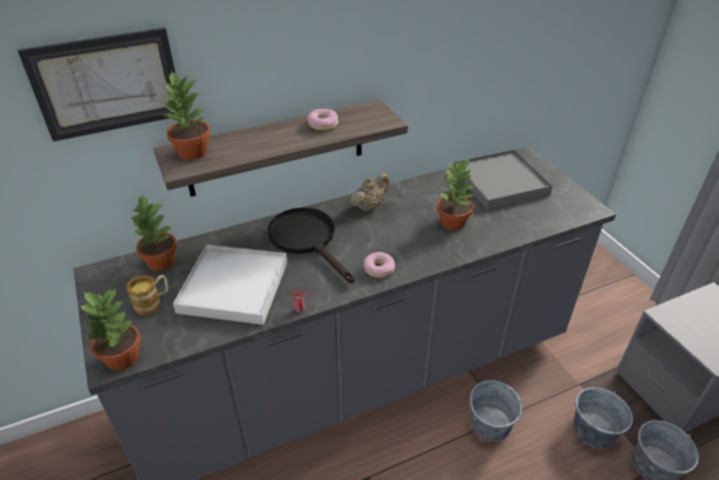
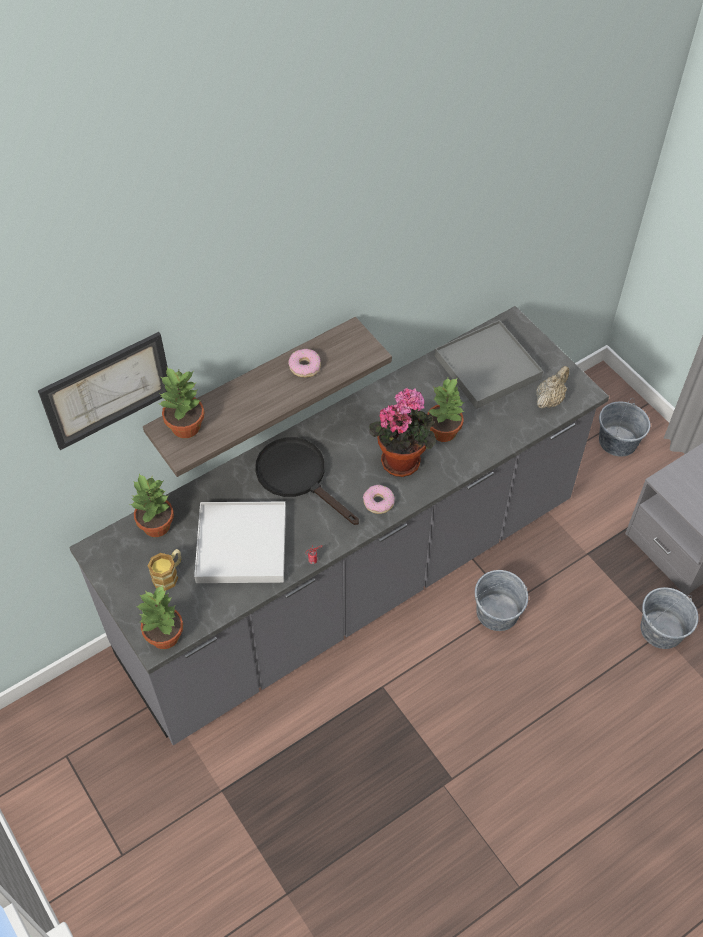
camera: 10 degrees left, 15 degrees up
(369, 206) = (352, 421): beige teapot -> beige teapot (549, 399)
(410, 238) = (402, 459): none -> potted plant
(593, 431) = (602, 603): grey bucket -> grey bucket (617, 442)

